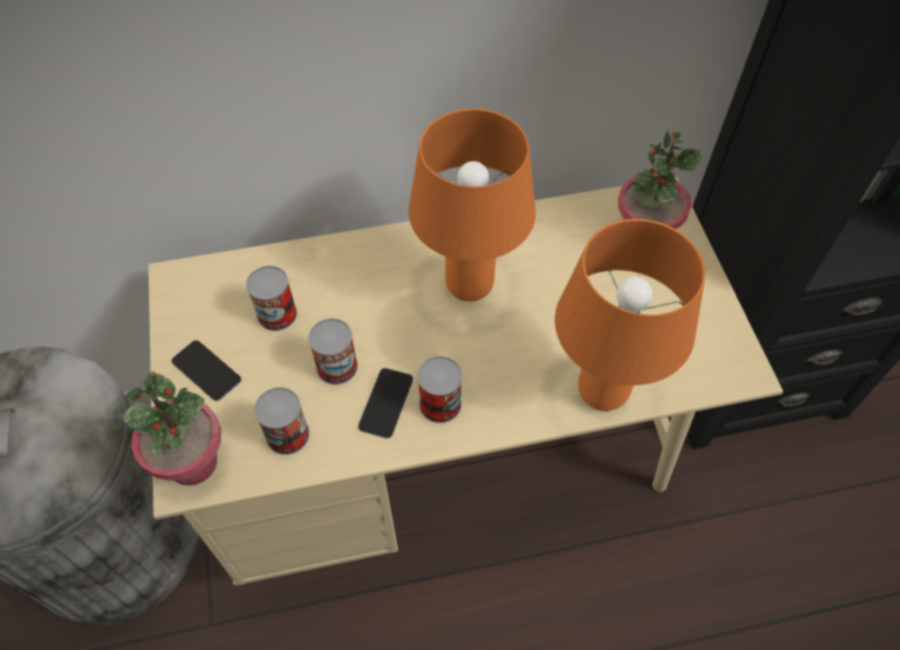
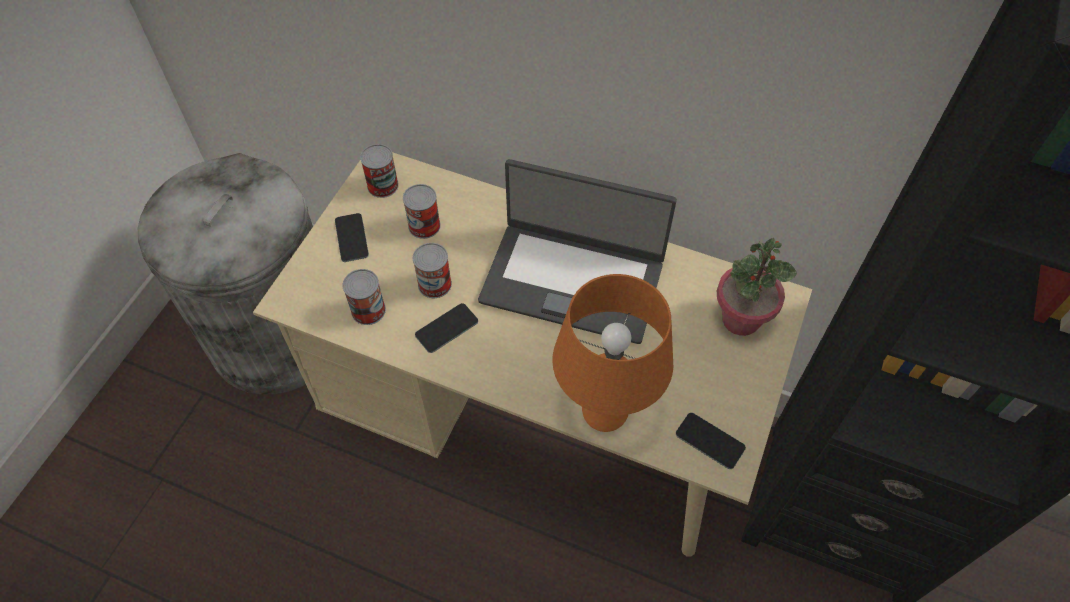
camera: 35 degrees right, 0 degrees up
(193, 462) = (299, 292): potted plant -> none
(440, 404) = (482, 351): can -> can (383, 185)
(470, 284) = (572, 280): orange table lamp -> laptop
(709, 357) = (710, 441): none -> phone

